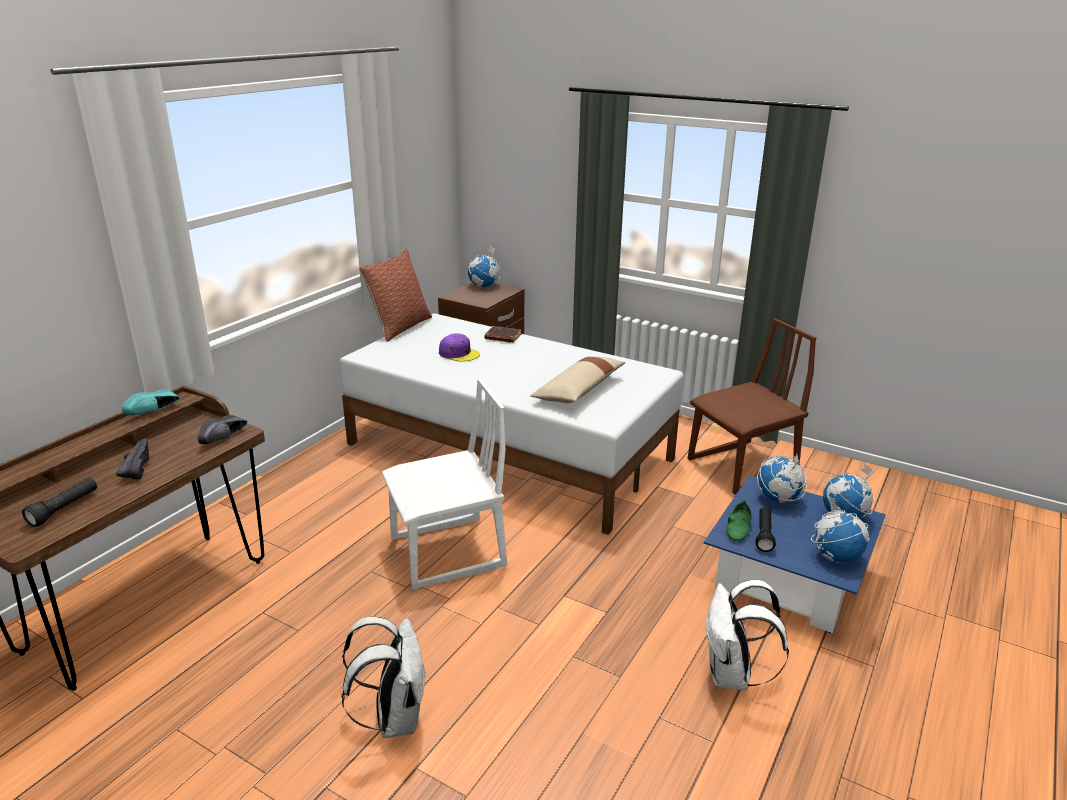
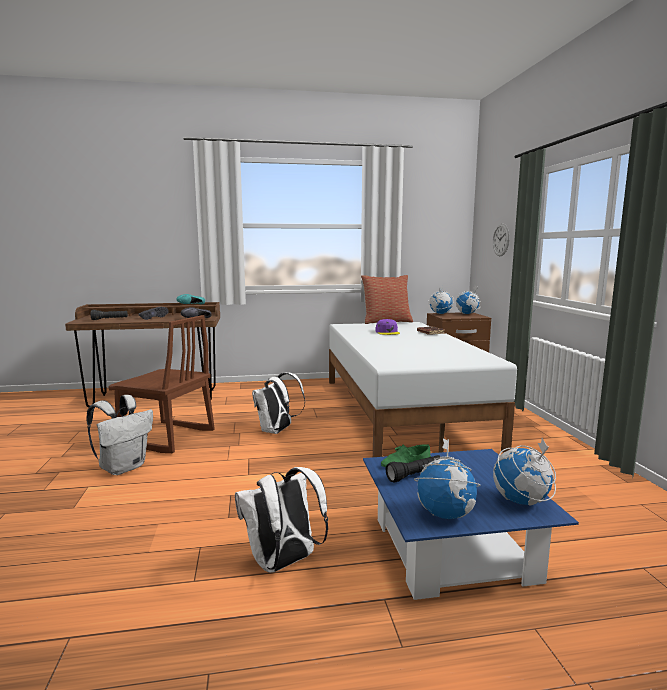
camera: 50 degrees right, 15 degrees down
(448, 553) = (277, 431): white chair -> white backpack
(530, 187) = (501, 240): none -> wall clock
(579, 390) = (413, 354): beige pillow -> none
(742, 468) = (563, 479): brown chair -> brown chair (166, 438)
(777, 499) = (481, 467): globe -> globe (440, 314)

